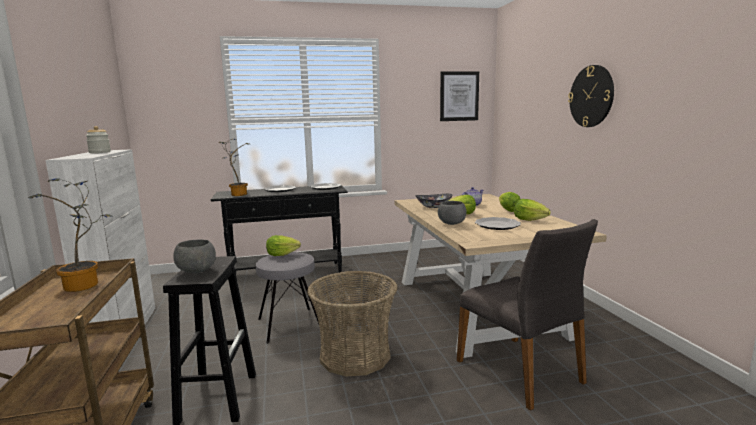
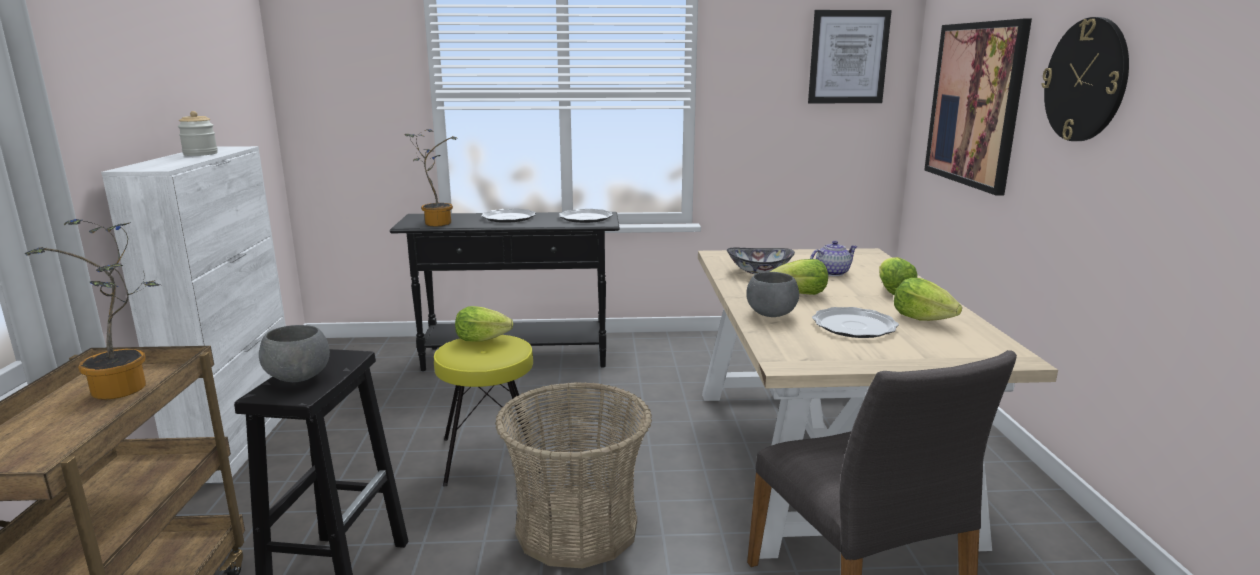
camera: 10 degrees right, 5 degrees up
(290, 324) = (490, 455): grey stool -> yellow stool
(530, 116) = (974, 104): none -> picture

